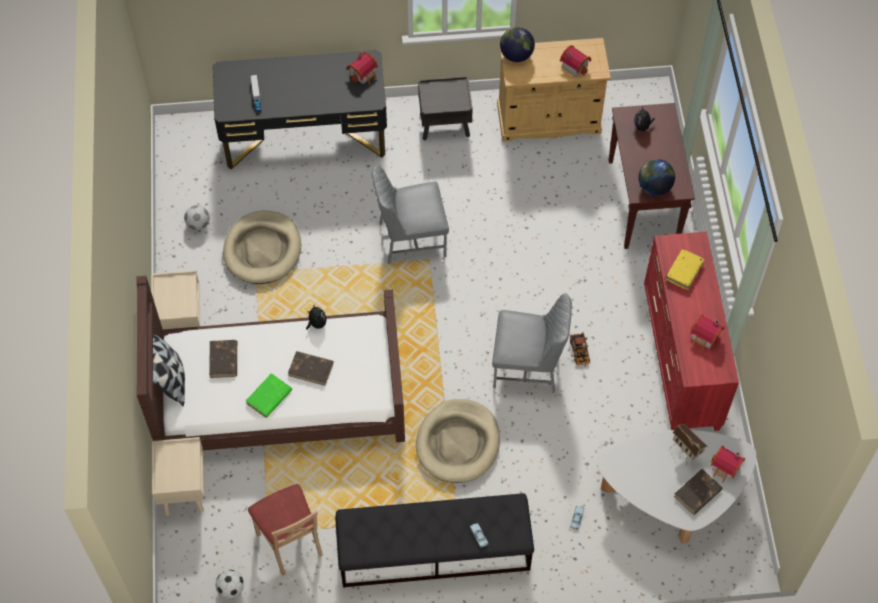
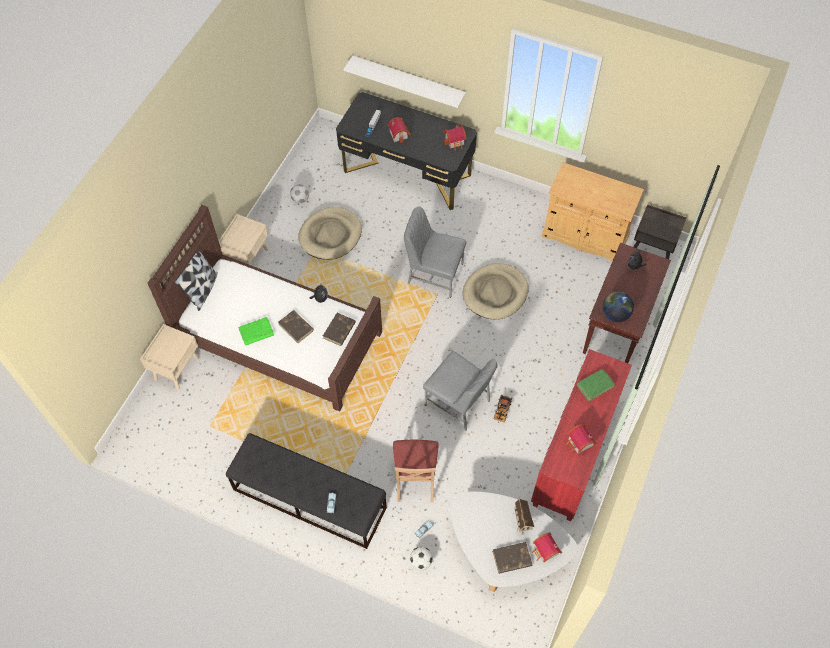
camera: 30 degrees right, 0 degrees up
(223, 360) = (244, 293): brown book -> brown book (339, 330)
(231, 589) = (162, 451): football -> football (421, 561)
(277, 26) = (408, 81): none -> white shelf
(290, 543) = (219, 441): beige chair -> beige chair (415, 481)
(445, 125) = (508, 207): brown nightstand -> brown nightstand (653, 247)
(458, 443) = (375, 431): beige dog bed -> beige dog bed (495, 293)
(516, 55) = (570, 174): globe -> none
(575, 65) = (609, 200): toy house -> toy house (399, 134)
(684, 271) = (595, 386): yellow book -> green book

